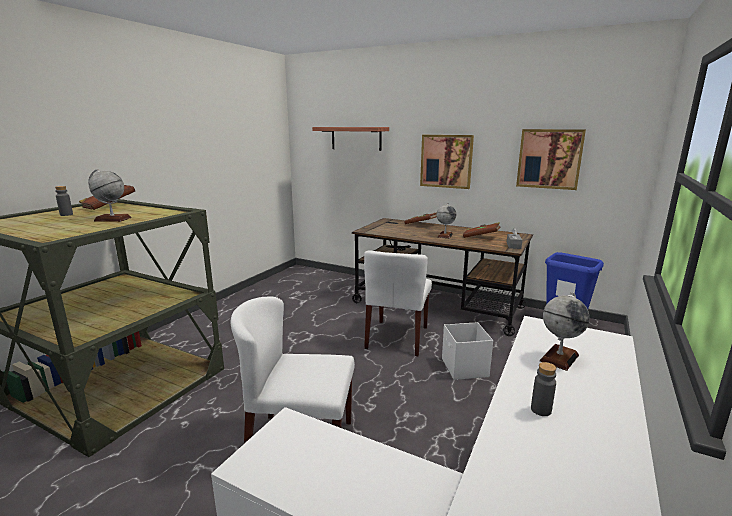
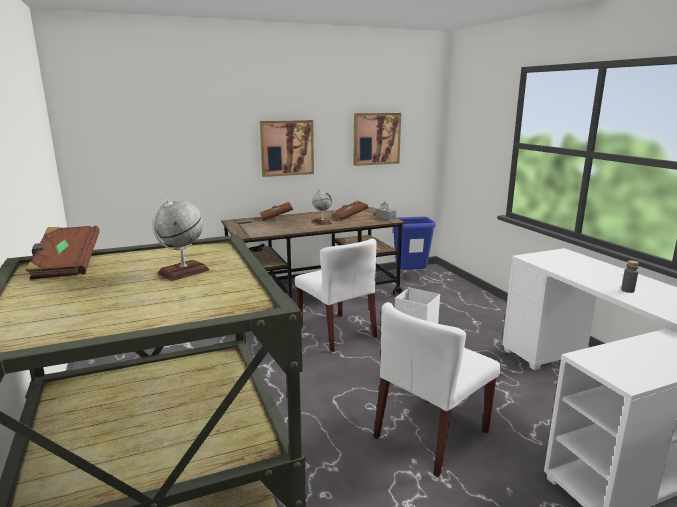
camera: 50 degrees left, 0 degrees up
(66, 214) = (72, 290): grey bottle -> none
(356, 138) = (172, 128): shelf -> none
(559, 358) = (575, 268): globe -> none

